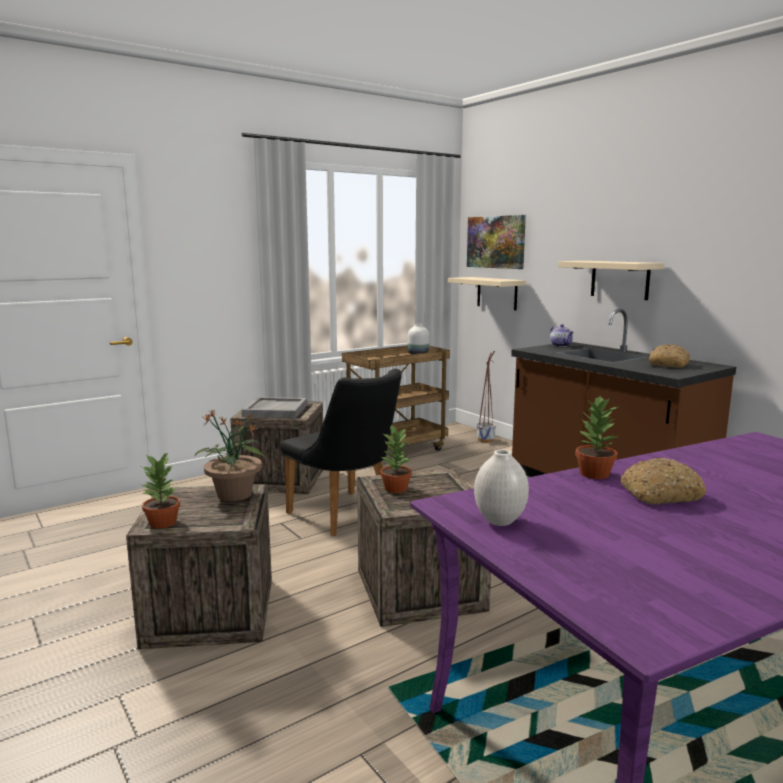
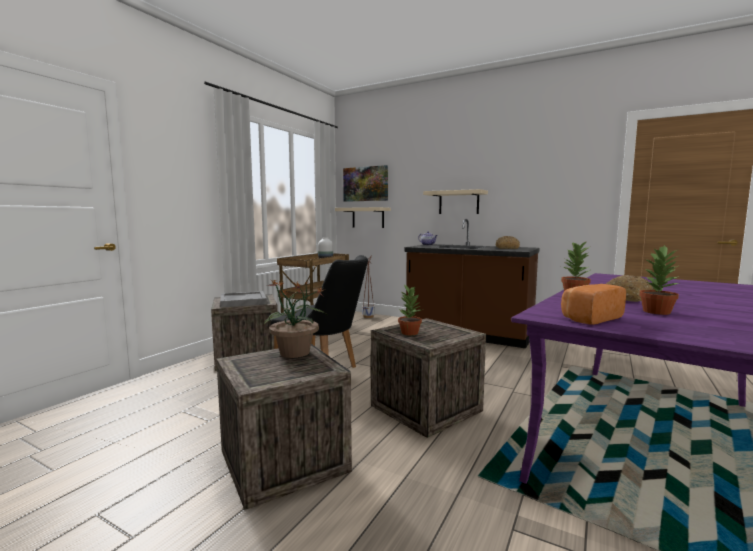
camera: 25 degrees left, 5 degrees down
(163, 523) = (262, 380): potted plant -> potted plant (657, 312)
(500, 521) = (589, 318): white vase -> bread

